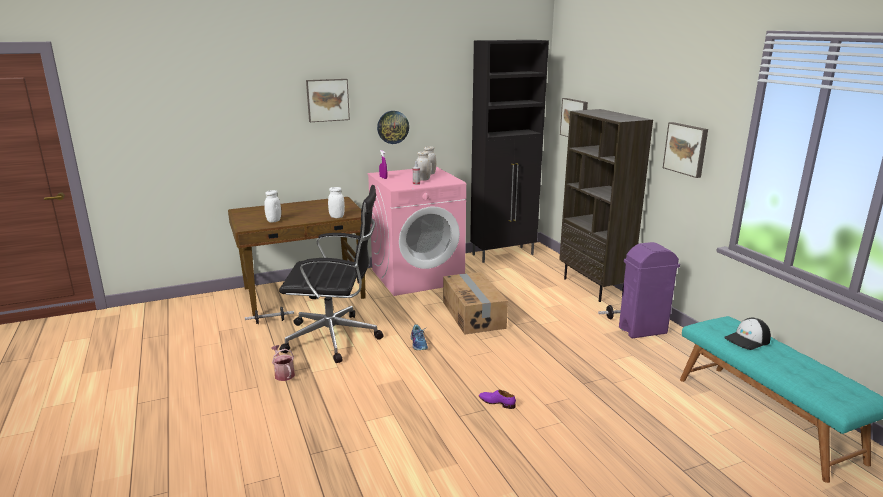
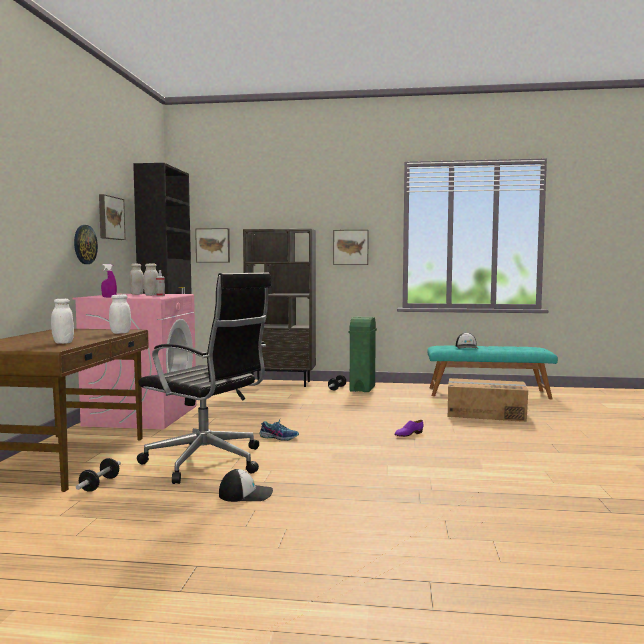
camera: 60 degrees left, 15 degrees down
(283, 374) = (246, 494): watering can -> cap
(327, 100) = (36, 200): picture -> picture (110, 218)
(335, 338) = (208, 462): black office chair -> black office chair turned 90 degrees clockwise
(474, 315) = (260, 414): cardboard box -> cardboard box (485, 413)
(643, 330) = (362, 388): purple trash can -> green trash can

